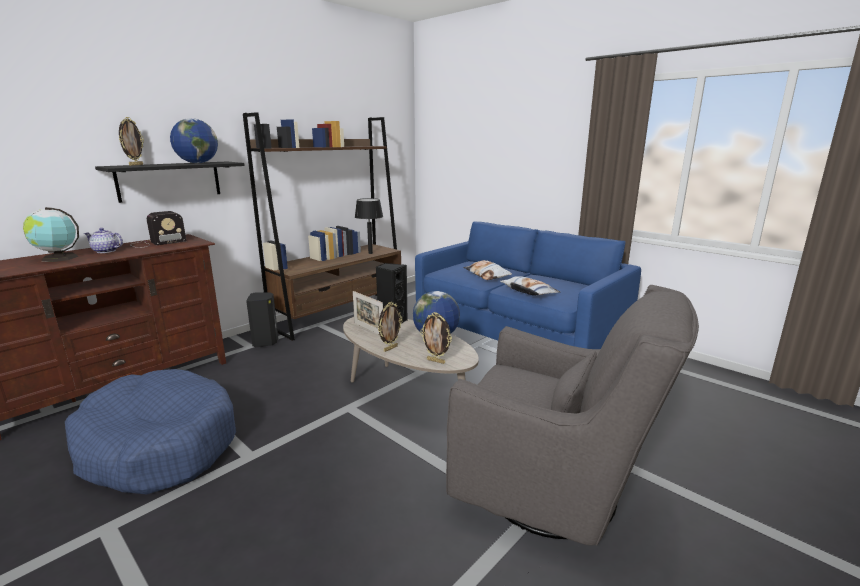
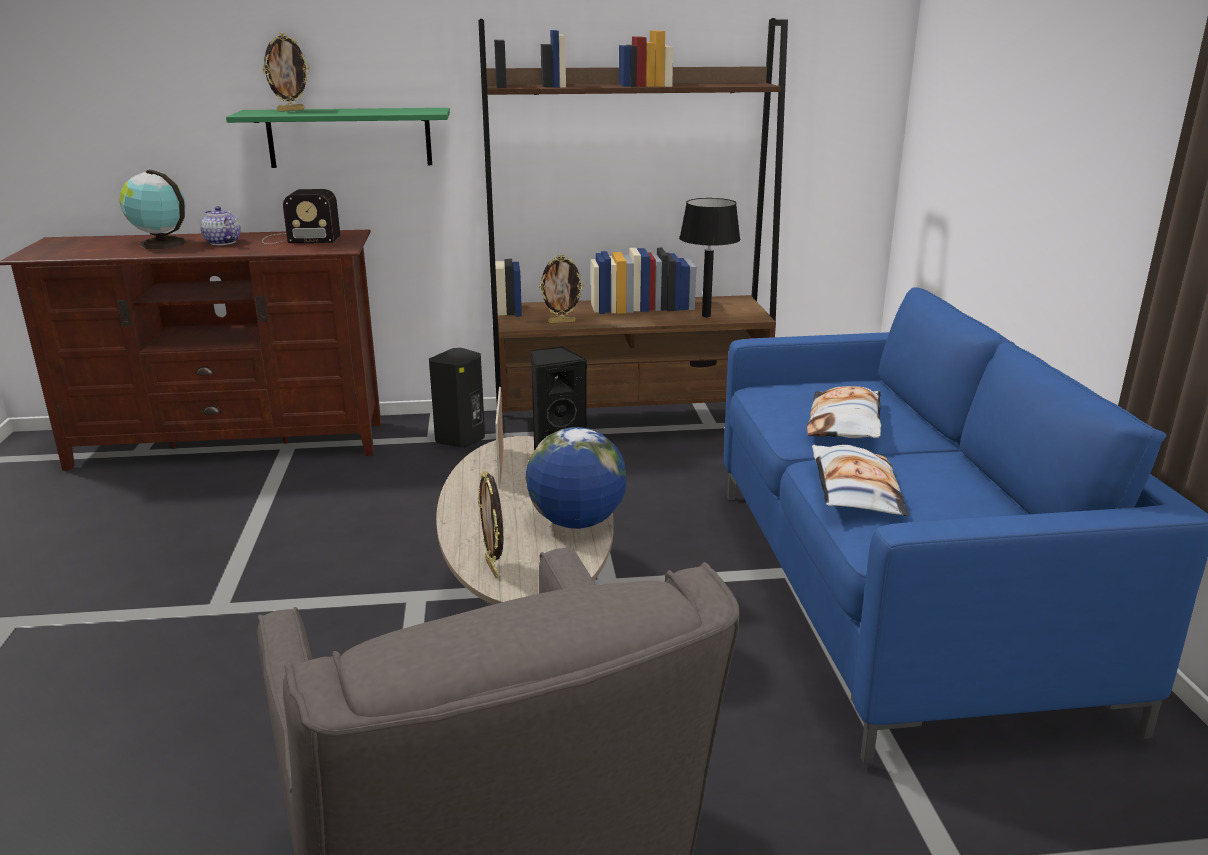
camera: 40 degrees right, 5 degrees up
(158, 445) = (164, 544): blue dog bed -> none
(169, 181) = (350, 137): black shelf -> green shelf
(197, 163) = (379, 111): globe -> none
(390, 348) = (470, 515): picture frame -> picture frame (561, 322)

